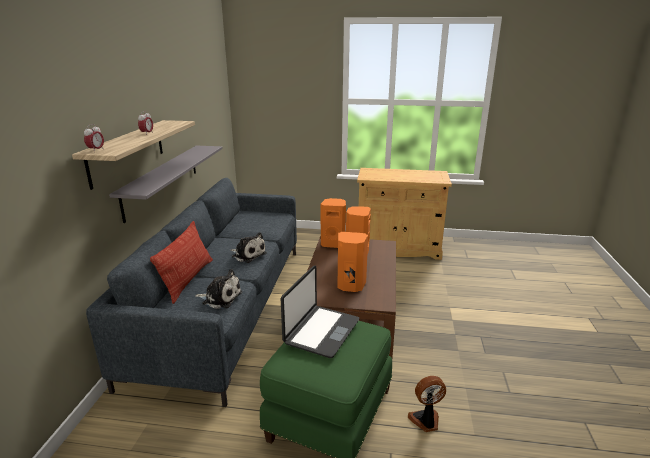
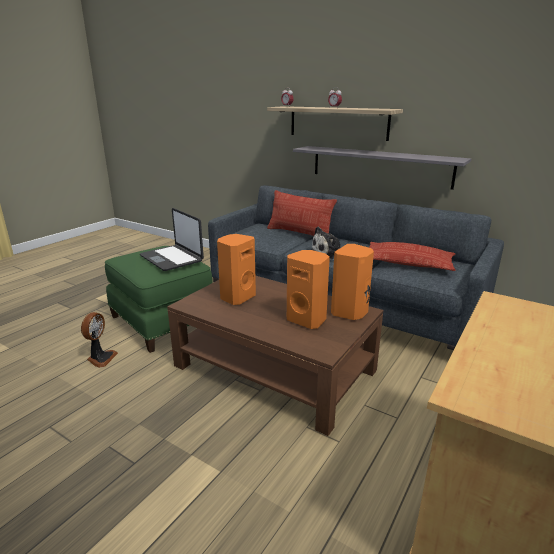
camera: 115 degrees right, 0 degrees up
(220, 298) = (259, 239): plush toy -> none
(251, 226) = (408, 262): none -> pillow

